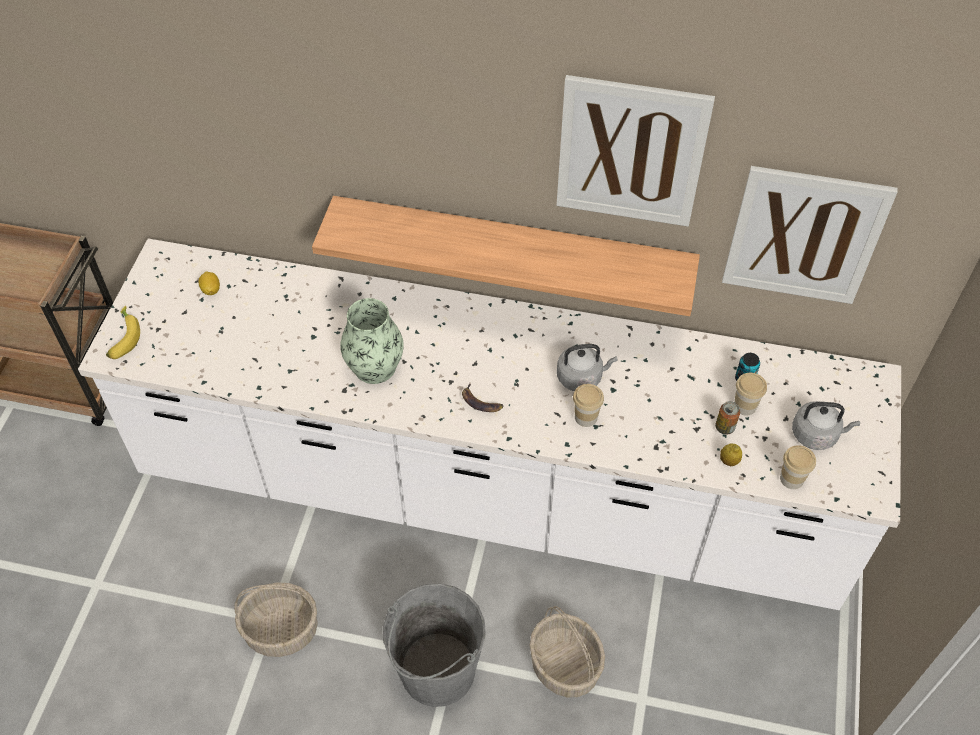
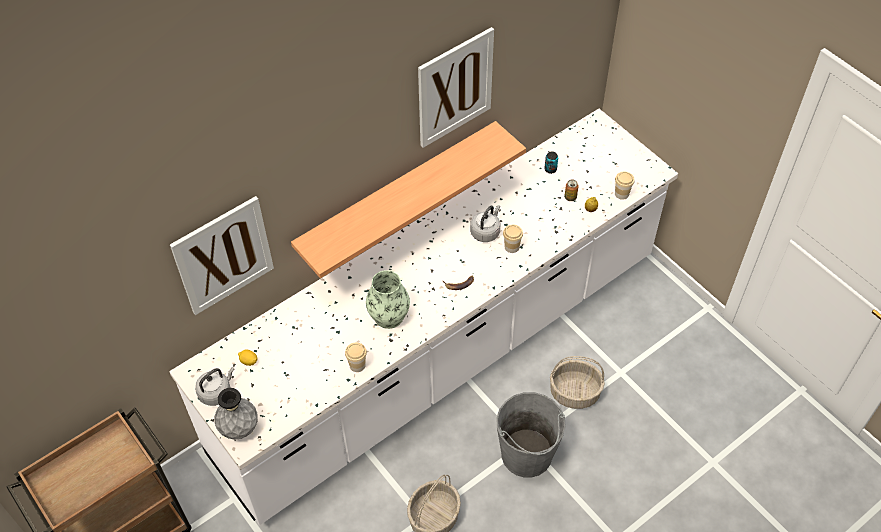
camera: 50 degrees left, 0 degrees up
(122, 338) = (239, 428): banana -> grey vase
(745, 406) = (565, 181): cup -> cup (357, 365)
(804, 236) = (542, 72): picture -> picture (223, 255)
(817, 434) = (607, 166): grey kettle -> grey kettle (216, 392)

